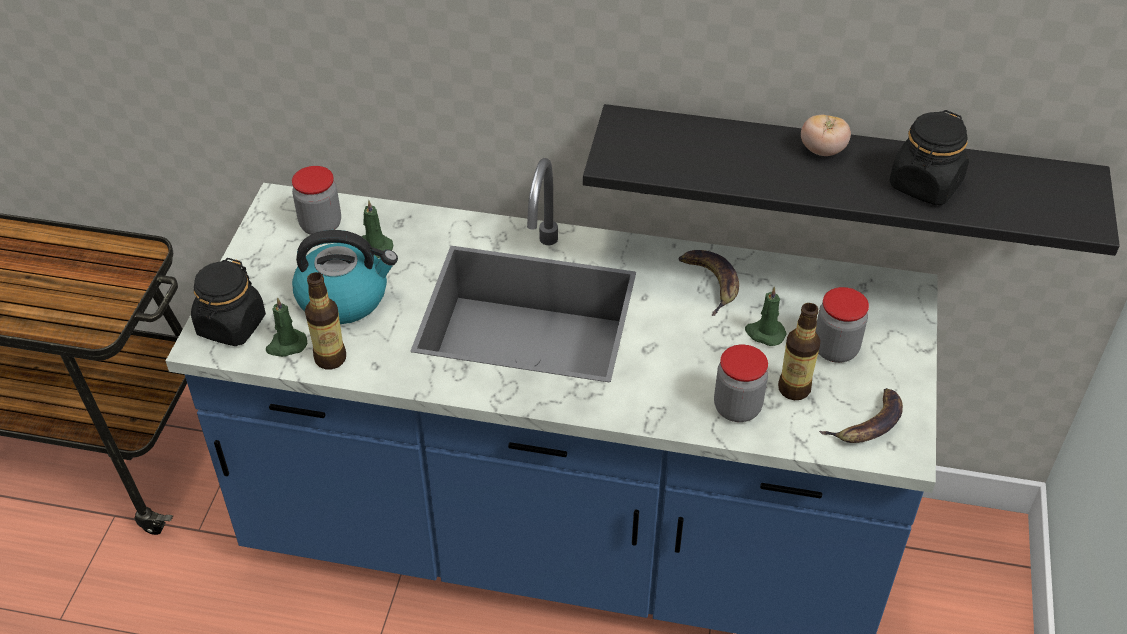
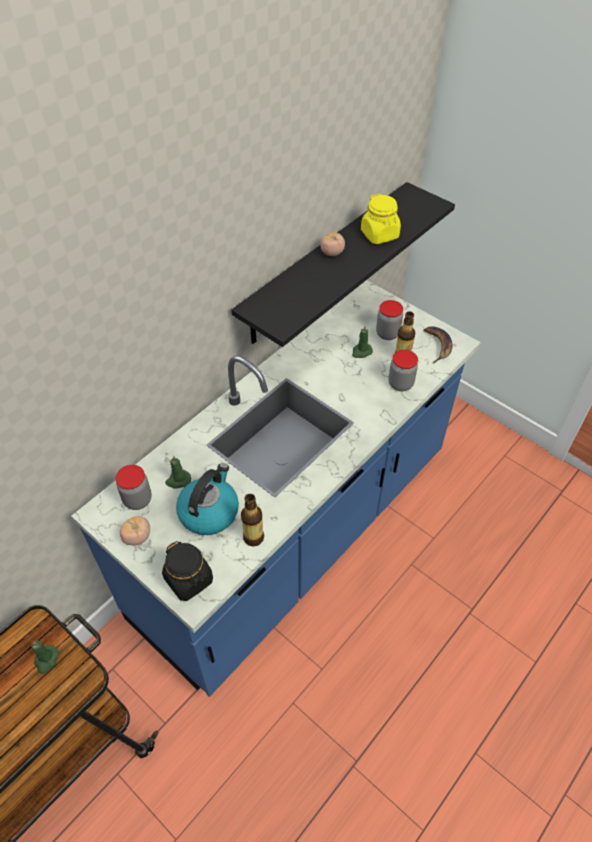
camera: 60 degrees left, 5 degrees up
(266, 251) = (137, 537): none -> tomato
(286, 345) = (227, 556): green candle -> green candle (46, 660)
(711, 283) = (315, 354): banana -> none
(925, 185) = (379, 235): black jar -> yellow jar

